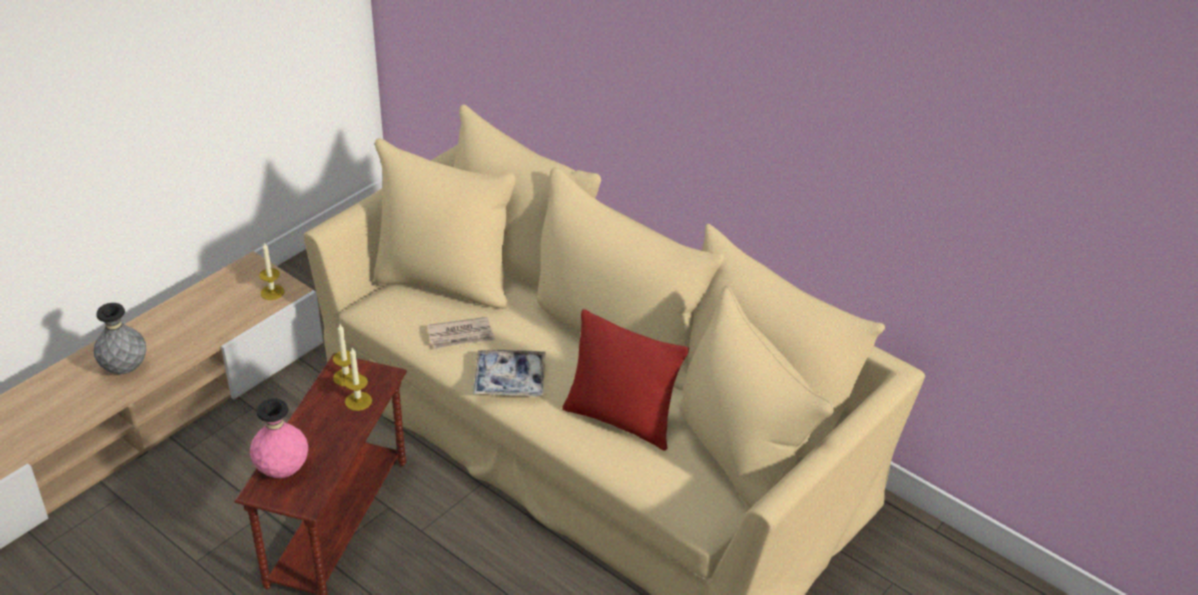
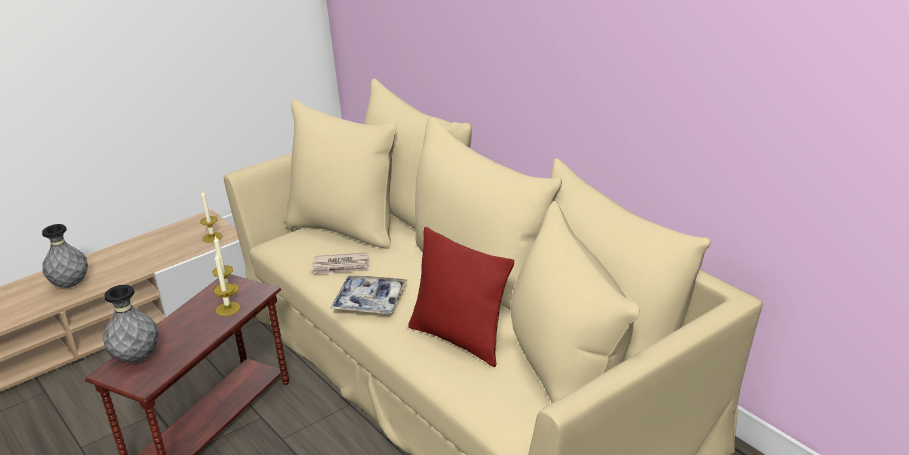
camera: 15 degrees right, 10 degrees down
(282, 470) = (137, 358): pink vase -> grey vase

